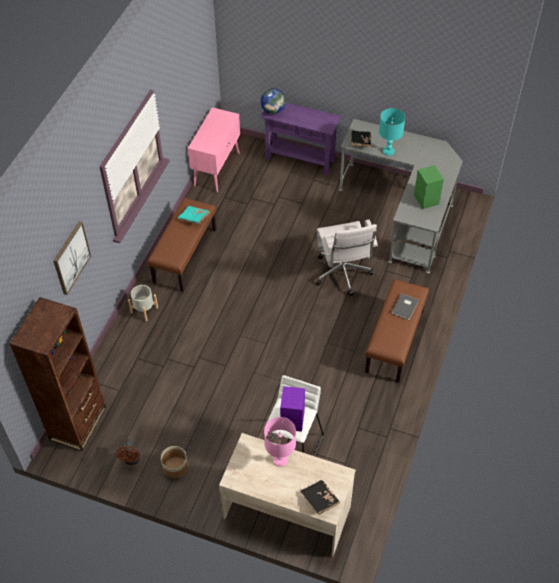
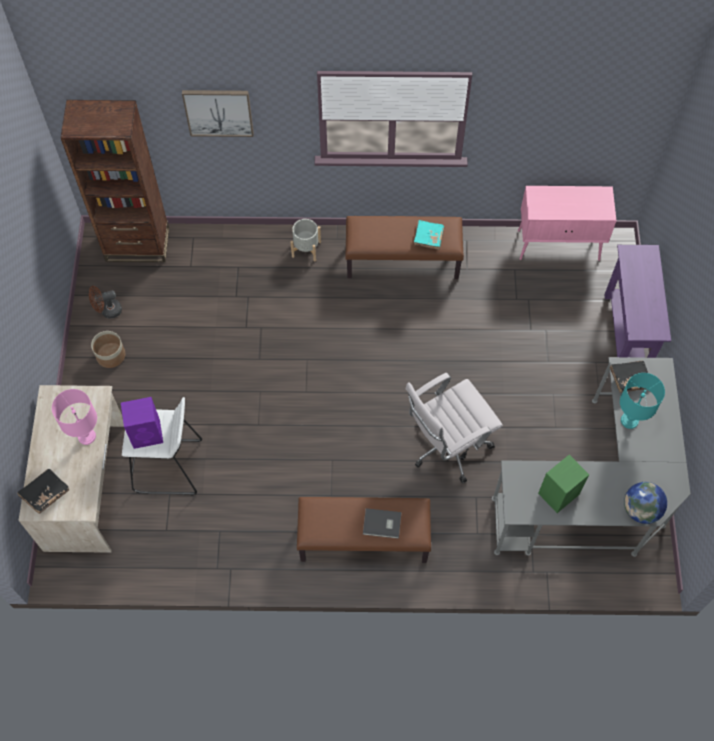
camera: 70 degrees right, 10 degrees up
(273, 110) = (636, 255): globe -> globe (641, 510)

